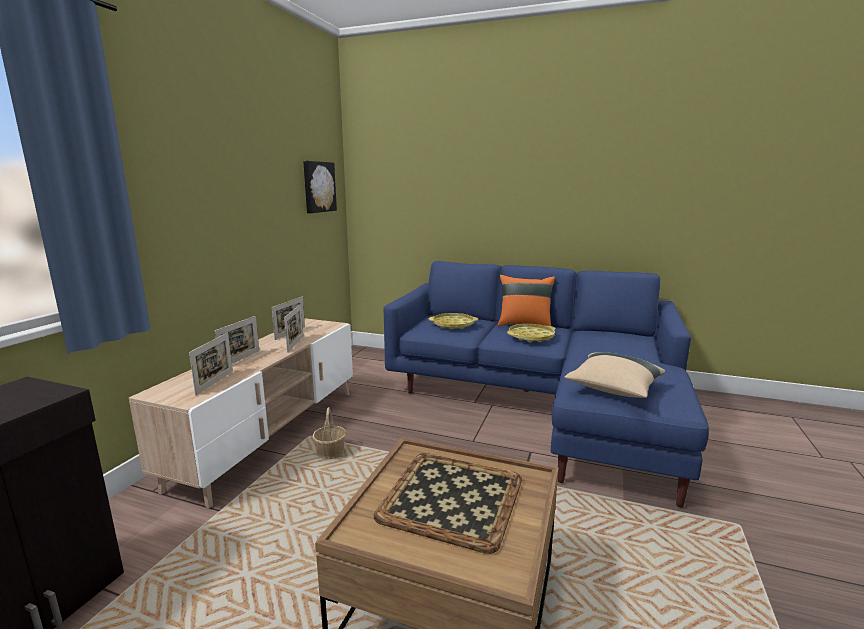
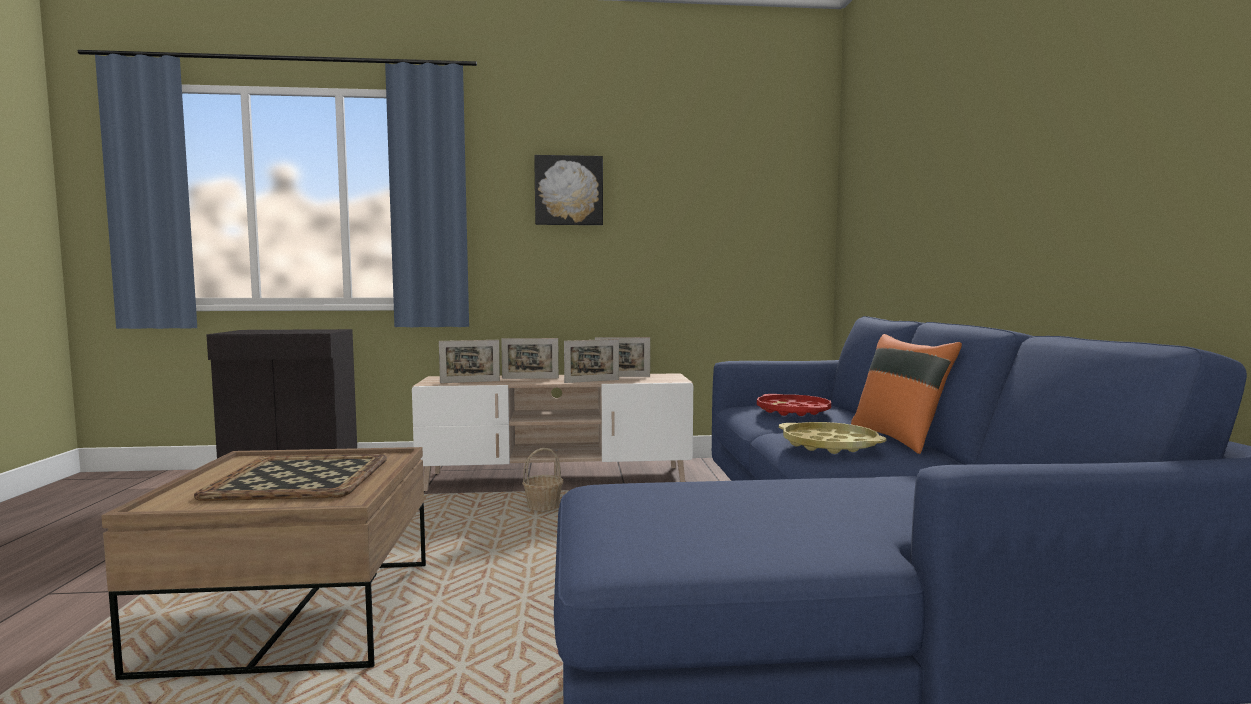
camera: 65 degrees right, 10 degrees down
(318, 187) = (765, 212): picture -> picture (569, 191)
(453, 324) = (793, 411): yellow tray -> red tray
(613, 389) = (640, 504): beige pillow -> none

